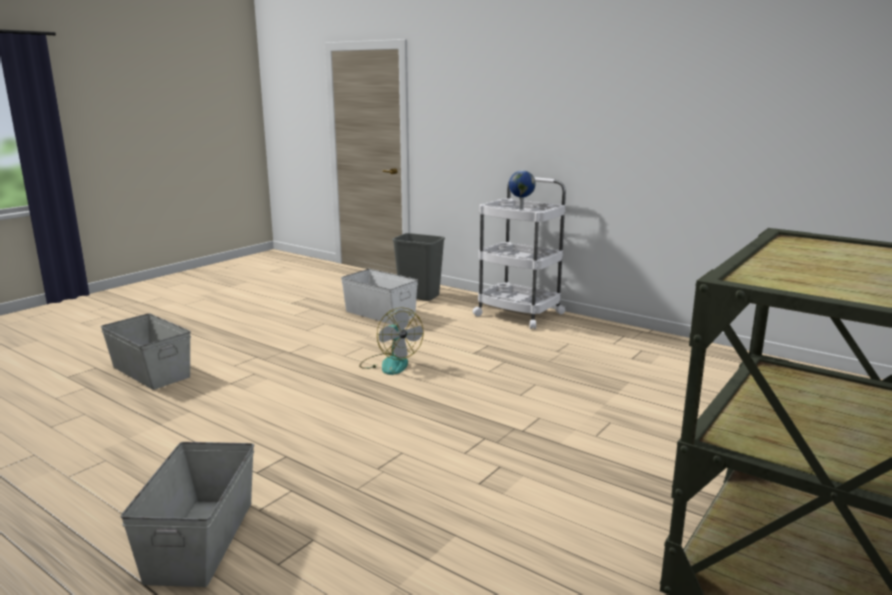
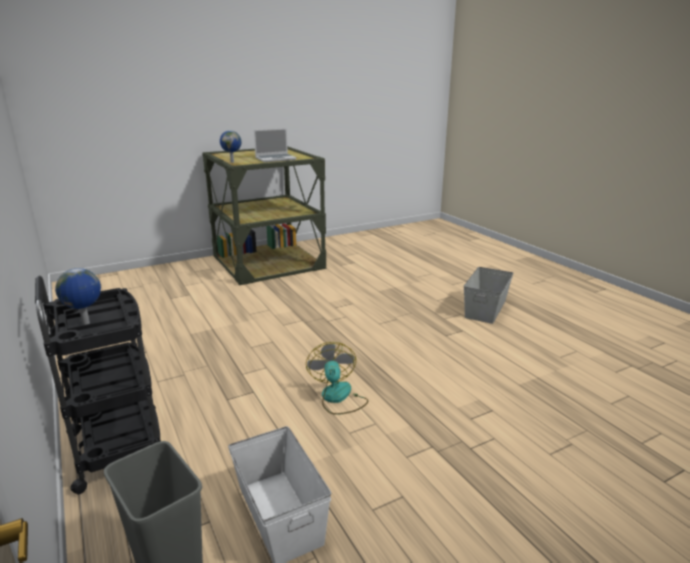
camera: 155 degrees left, 5 degrees up
(151, 371) = (585, 453): grey storage box -> none
(518, 314) = (119, 448): white cart -> black cart
(810, 267) = (276, 159): none -> laptop
(827, 239) = (232, 162): none -> globe

